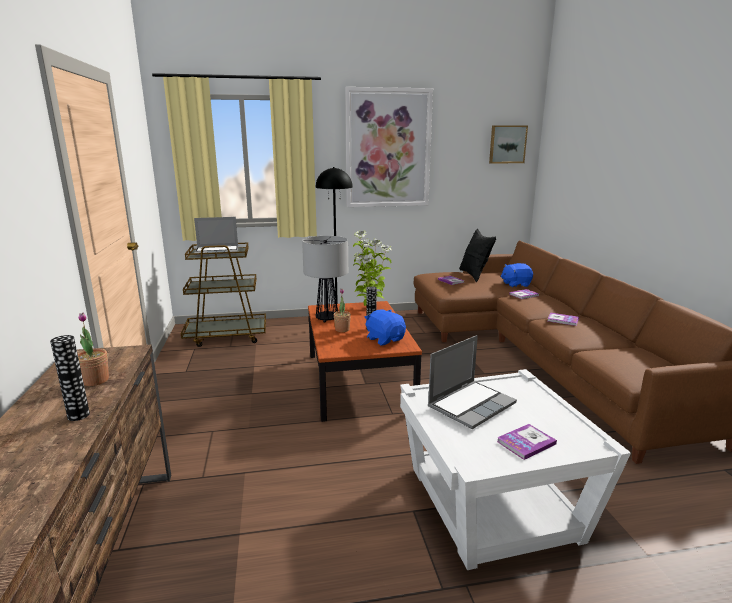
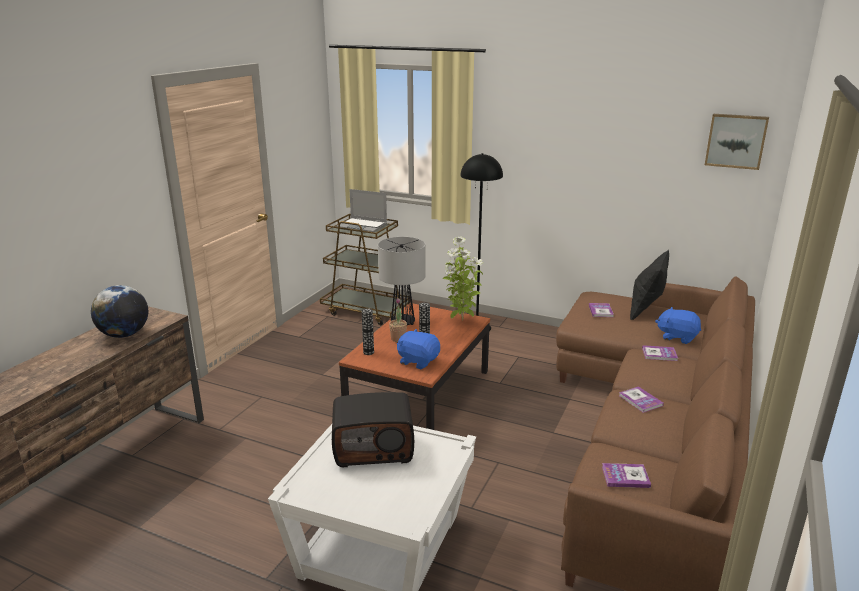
camera: 35 degrees right, 5 degrees up
(78, 415) = (88, 356): vase -> vase (368, 352)
(95, 380) = (124, 335): potted plant -> globe
(385, 339) = (418, 361): blue plush toy -> blue plush toy turned 60 degrees counterclockwise
(388, 149) = (565, 133): picture -> none
(471, 404) = (374, 448): laptop -> radio
(526, 442) = (361, 495): book -> book (625, 477)

